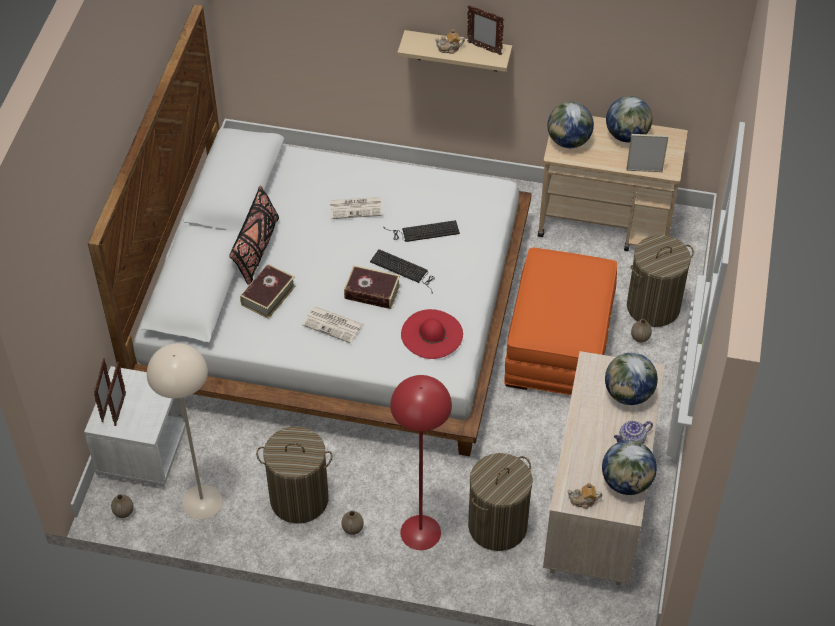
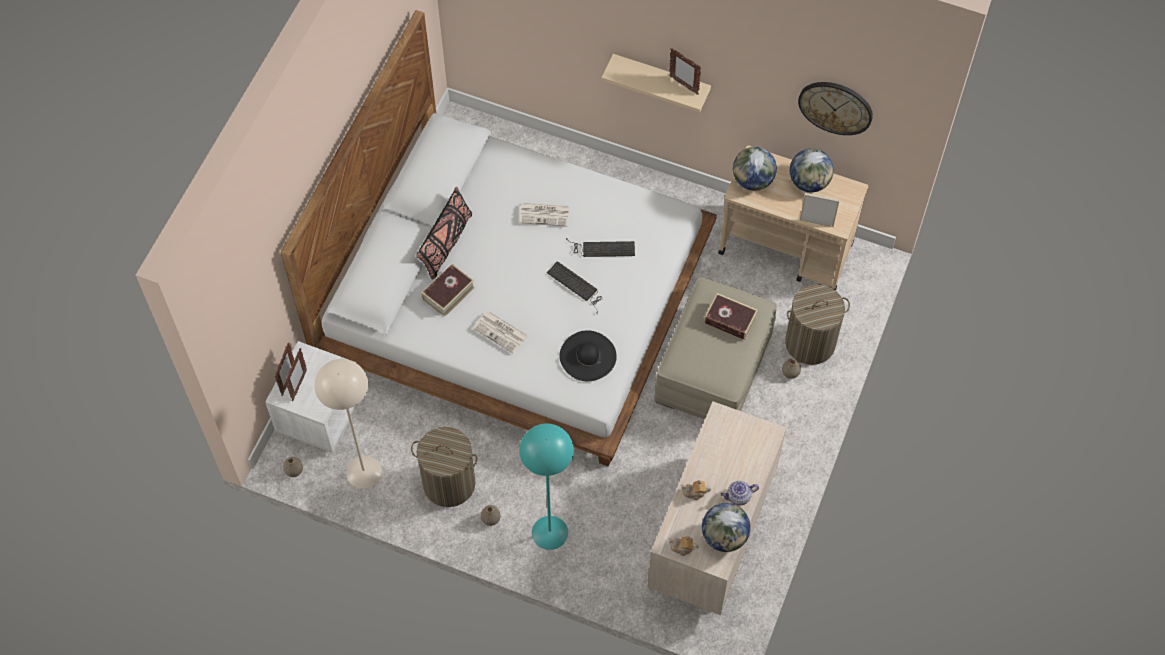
camera: 10 degrees right, 10 degrees up
(372, 292) = (542, 304): book -> book (730, 320)
(420, 532) = (549, 533): red floor lamp -> turquoise floor lamp
(431, 334) = (587, 356): red hat -> black hat
(449, 48) = (650, 80): teapot -> teapot (694, 493)
(497, 526) = (619, 537): laundry basket -> none
(558, 344) = (713, 367): orange ottoman -> beige ottoman
(628, 394) = (746, 451): globe -> none
(648, 41) = (835, 107): none -> wall clock

